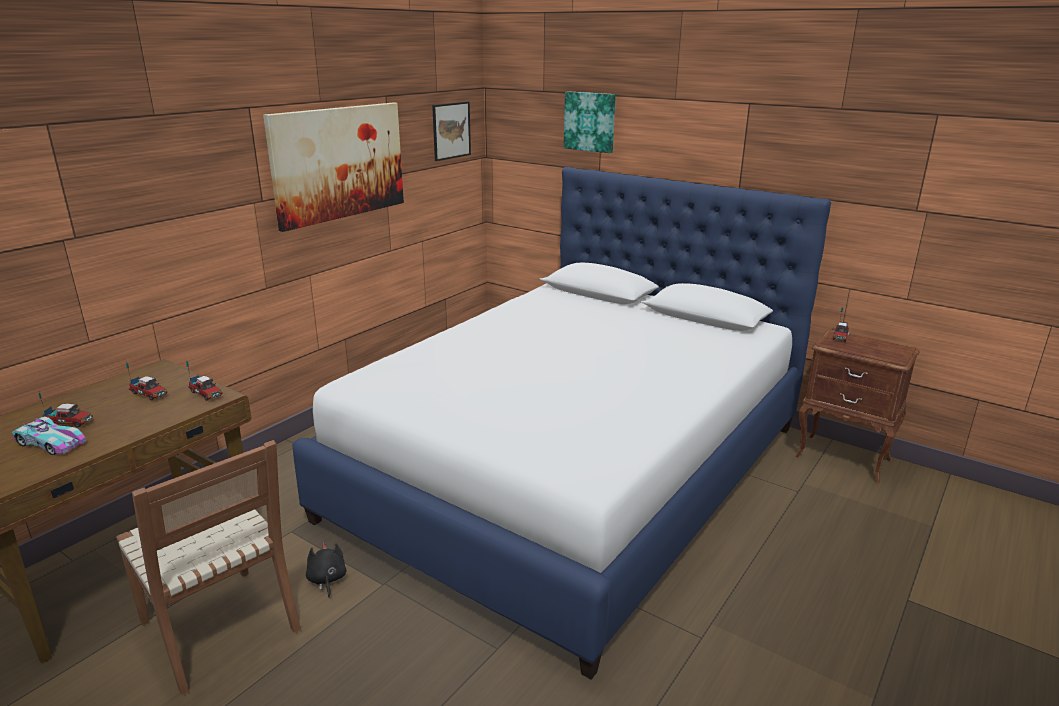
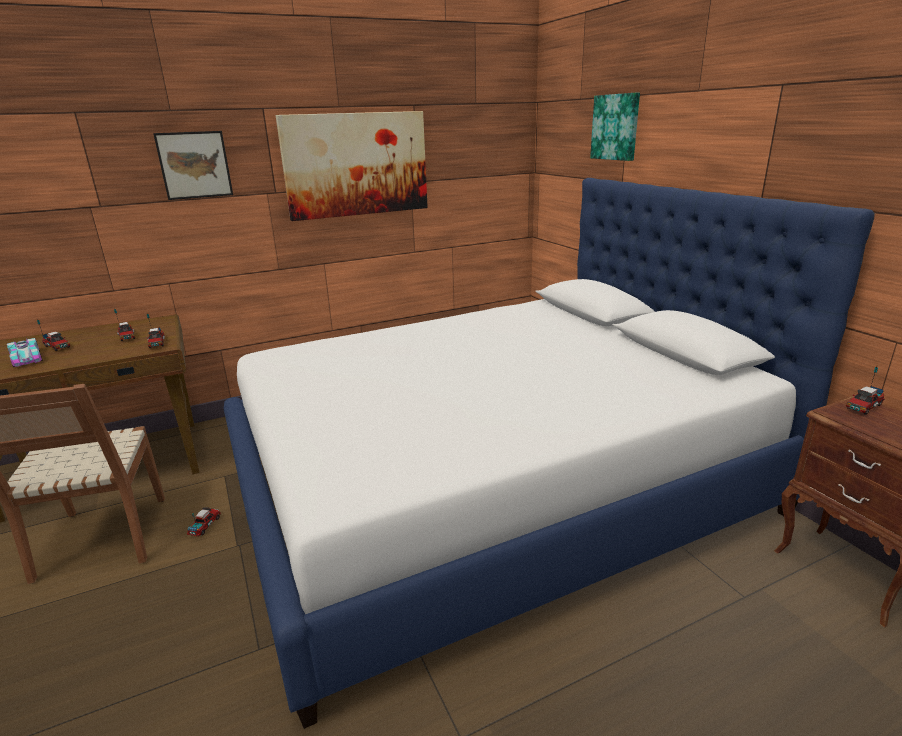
camera: 30 degrees right, 0 degrees up
(327, 580) = (205, 526): black plush toy -> toy truck
(451, 130) = (491, 143): picture -> picture (194, 165)

